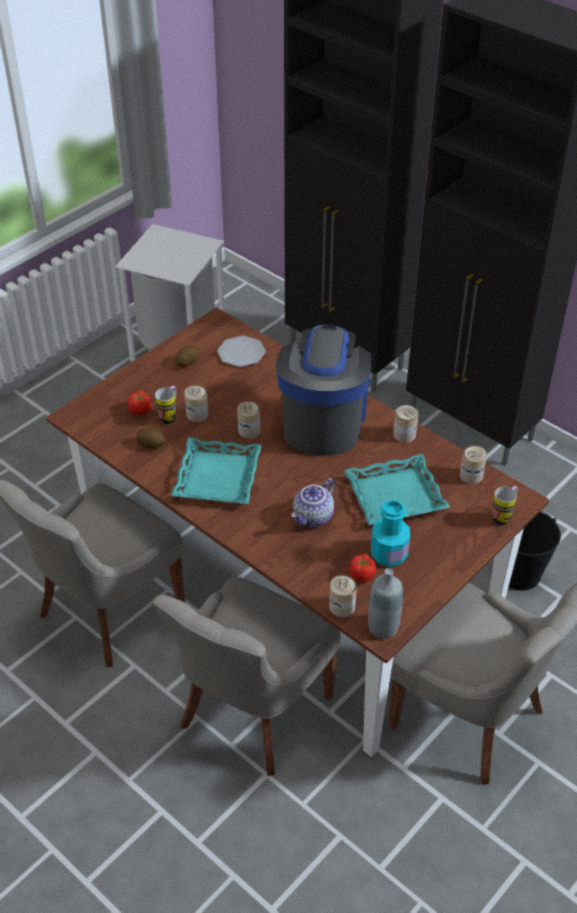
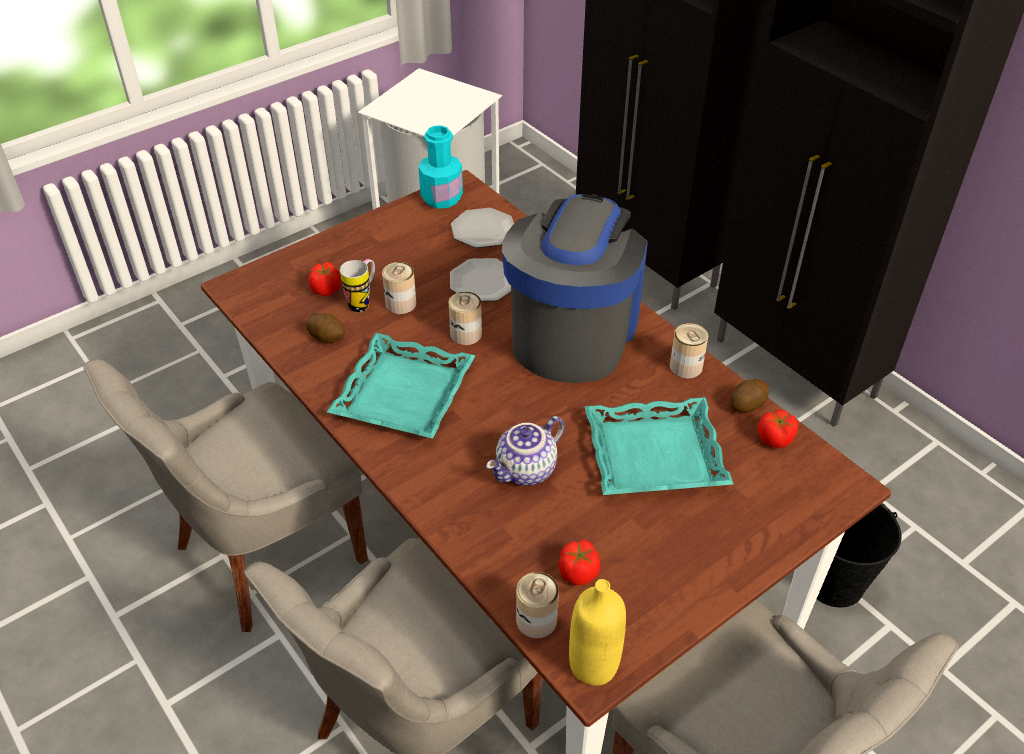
camera: 10 degrees right, 0 degrees up
(187, 362) = (408, 234): potato -> potato (747, 404)
(251, 392) = (483, 283): none -> plate
(383, 627) = (593, 665): grey bottle -> yellow bottle
(389, 554) = (627, 544): turquoise bottle -> turquoise bottle (442, 198)
(471, 475) = (775, 439): can -> tomato
(503, 517) = (816, 509): mug -> none

